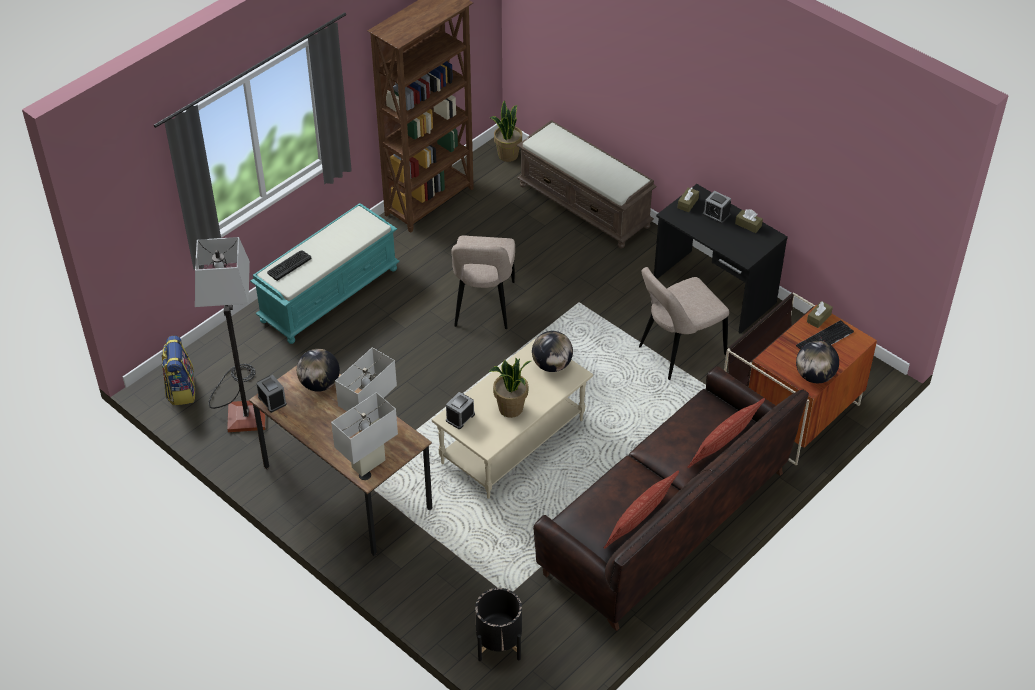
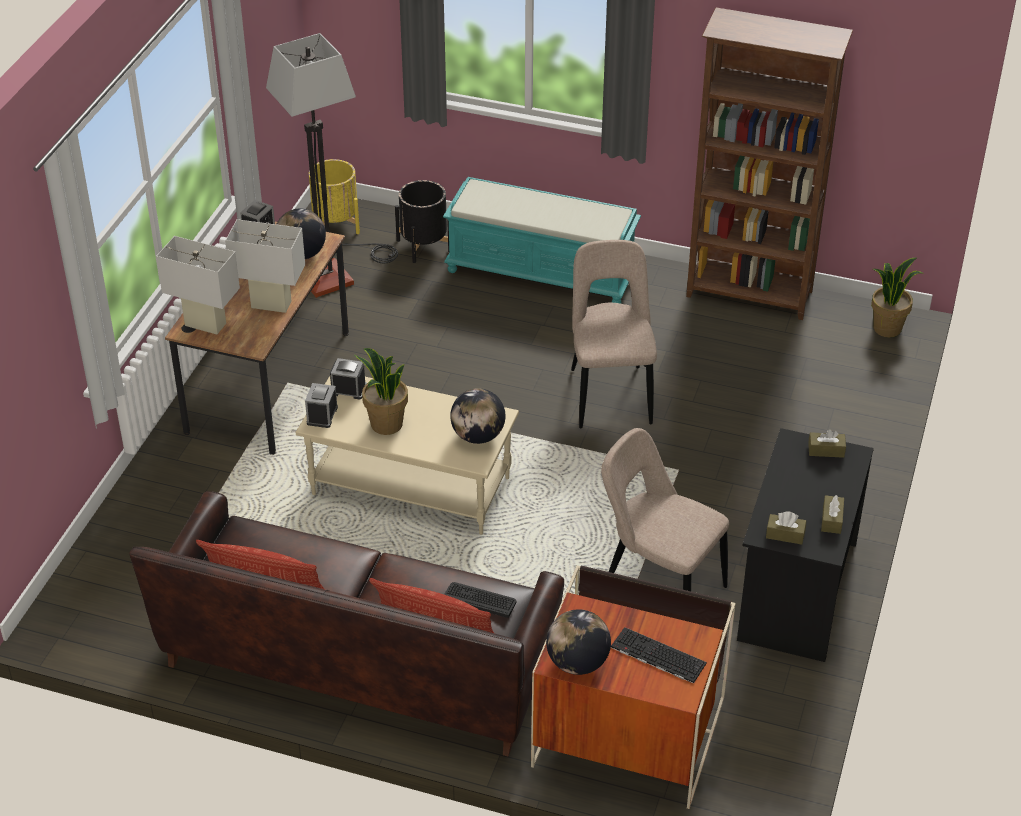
camera: 65 degrees right, 5 degrees down
(181, 389) = (335, 224): backpack -> yellow planter
(289, 265) = (499, 194): keyboard -> keyboard (480, 599)
(483, 307) = (610, 393): beige chair -> beige chair turned 105 degrees clockwise
(499, 642) = (108, 570): black planter -> black planter (424, 246)
(585, 206) = (855, 422): brown bench -> none
(716, 214) = (826, 483): alarm clock -> alarm clock (322, 415)
(819, 318) = (695, 639): brown tissue box -> brown tissue box (785, 534)

